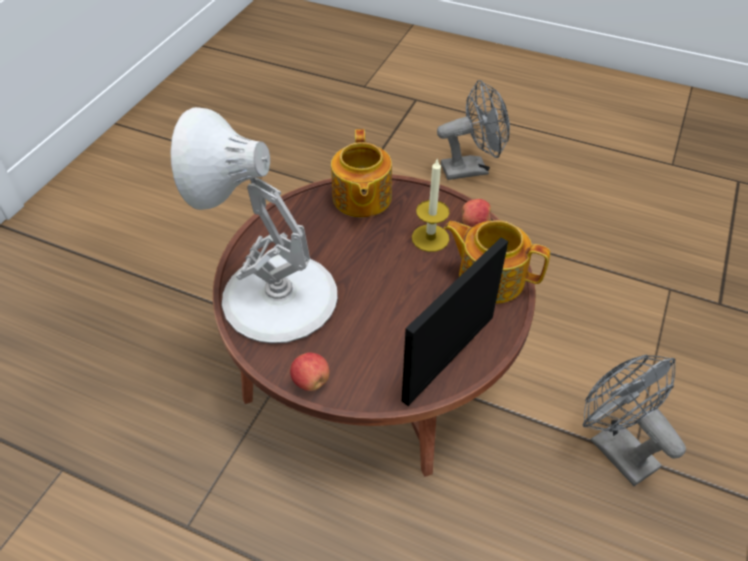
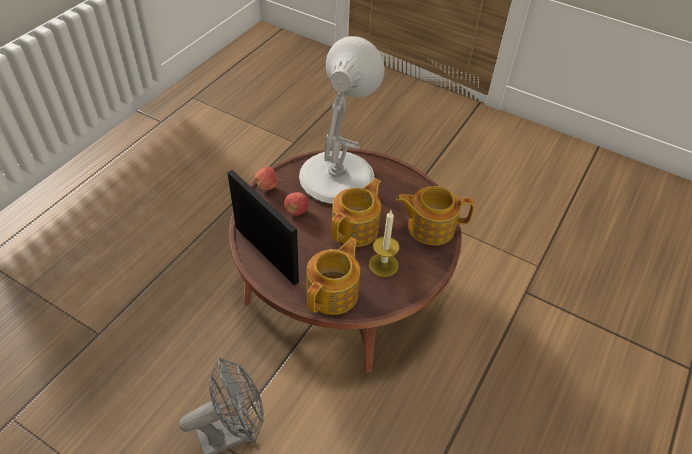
camera: 95 degrees right, 0 degrees up
(376, 268) = (356, 228): none -> teapot
(471, 168) = (574, 401): grey fan -> none
(475, 225) = (393, 295): apple -> apple (296, 211)

